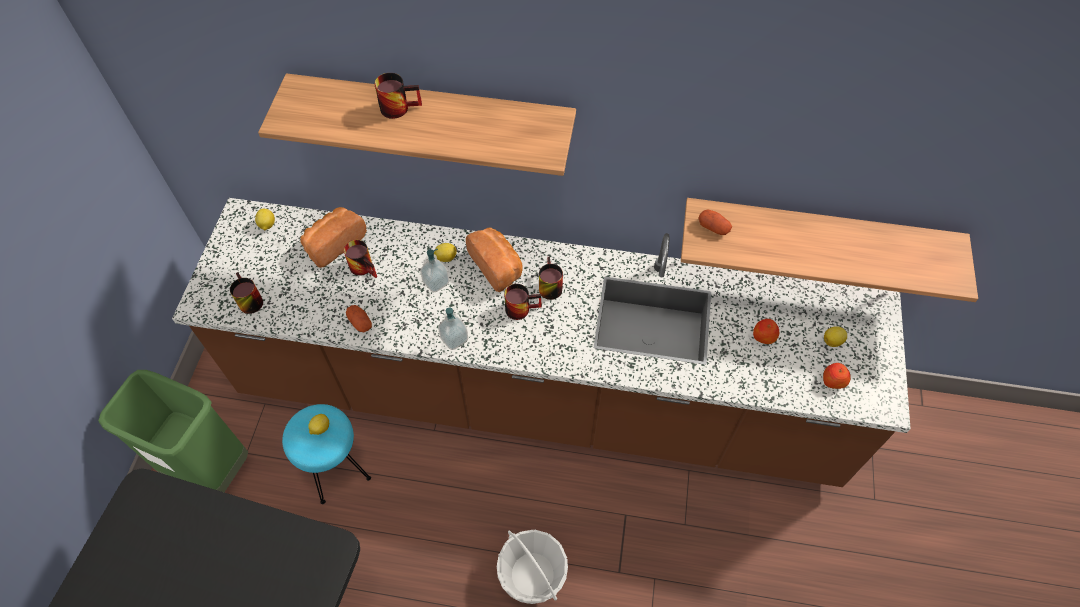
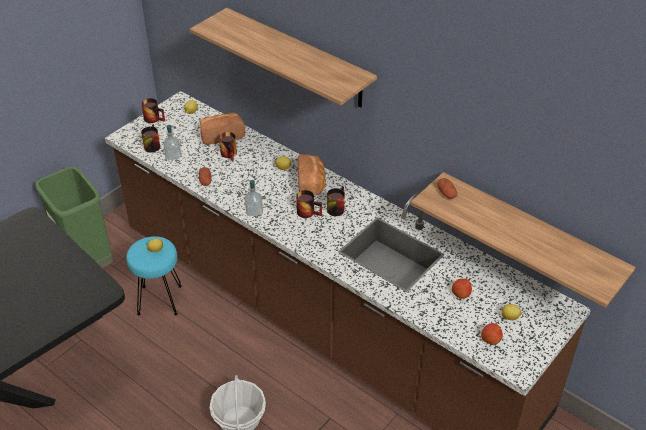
camera: 30 degrees right, 15 degrees down
(399, 106) = (274, 41): mug -> mug (155, 118)
(436, 282) = (266, 178): soap dispenser -> soap dispenser (173, 155)

